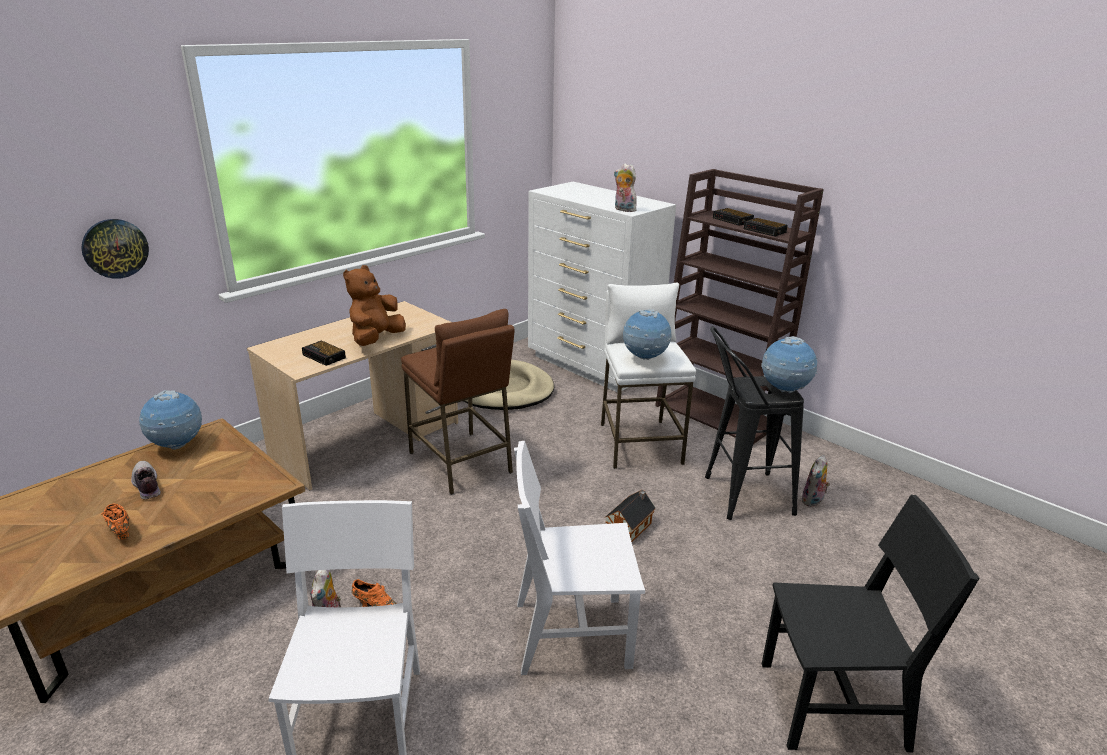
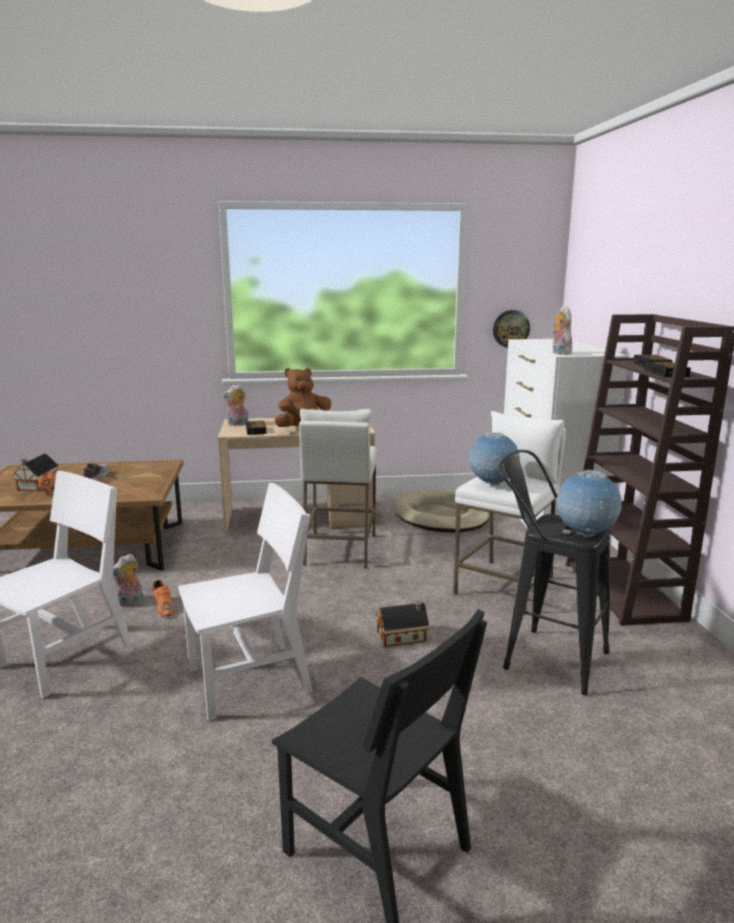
camera: 40 degrees right, 10 degrees down
(74, 530) = (37, 485): none -> toy house
(115, 248) = (156, 331): wall clock -> wall clock (511, 328)
(177, 446) = (140, 465): globe -> none
(461, 462) = (340, 550): brown stool -> white stool
(571, 634) = (249, 680): white chair -> white chair turned 120 degrees clockwise
(813, 501) = (626, 694): plush toy -> plush toy (237, 424)

